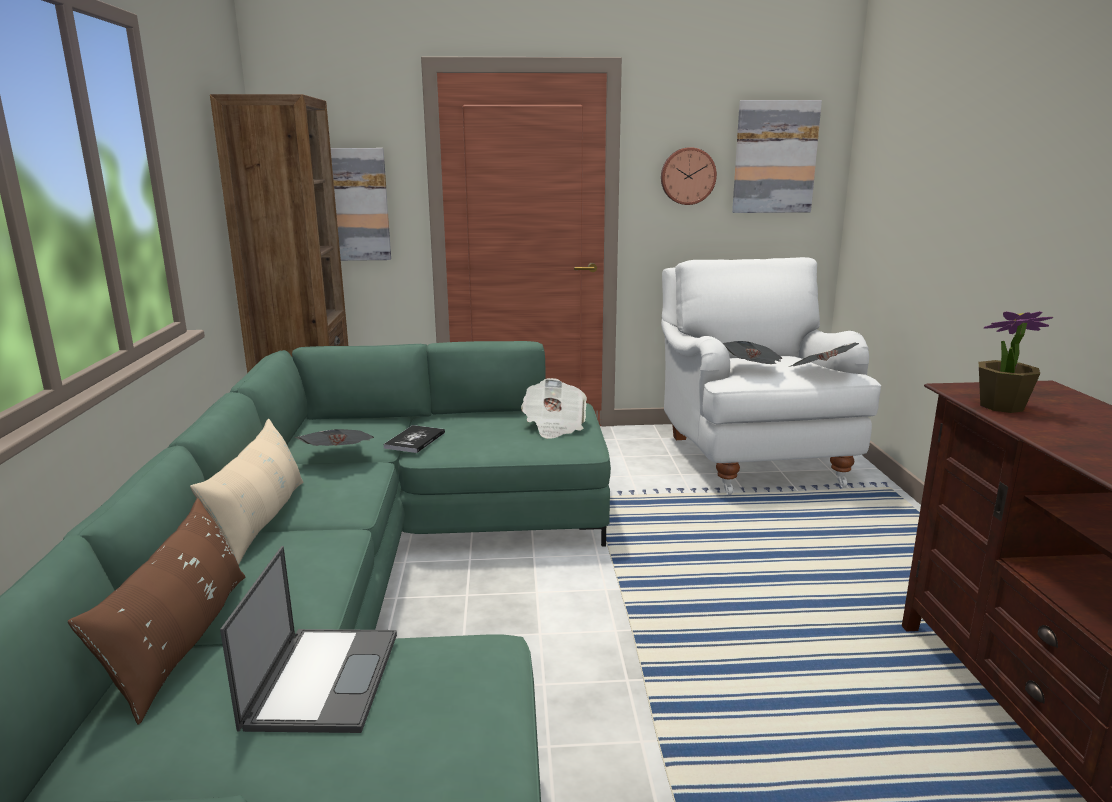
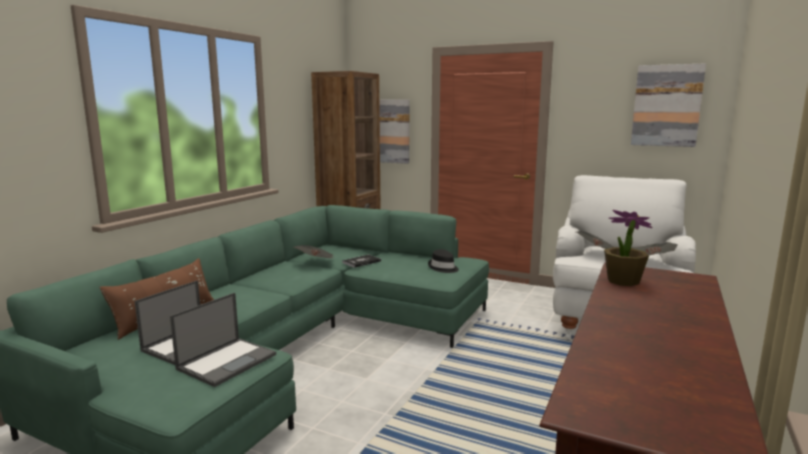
camera: 30 degrees right, 5 degrees down
(261, 520) = (249, 281): beige pillow -> none
(449, 687) = (227, 361): none -> laptop
(554, 426) = (443, 268): newspaper -> black hat
(687, 176) = (597, 118): wall clock -> none

